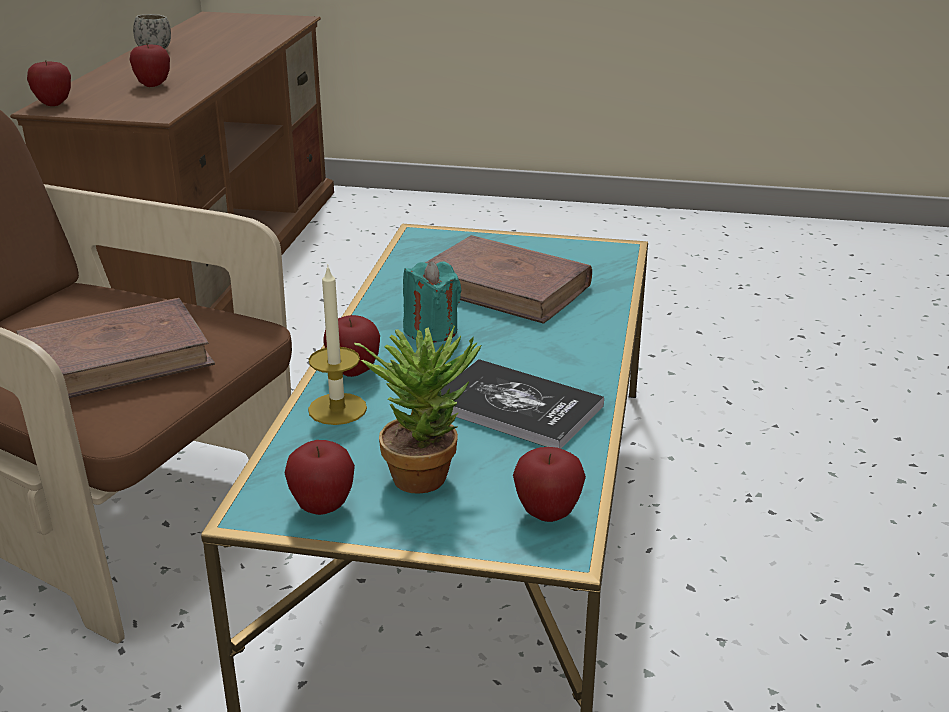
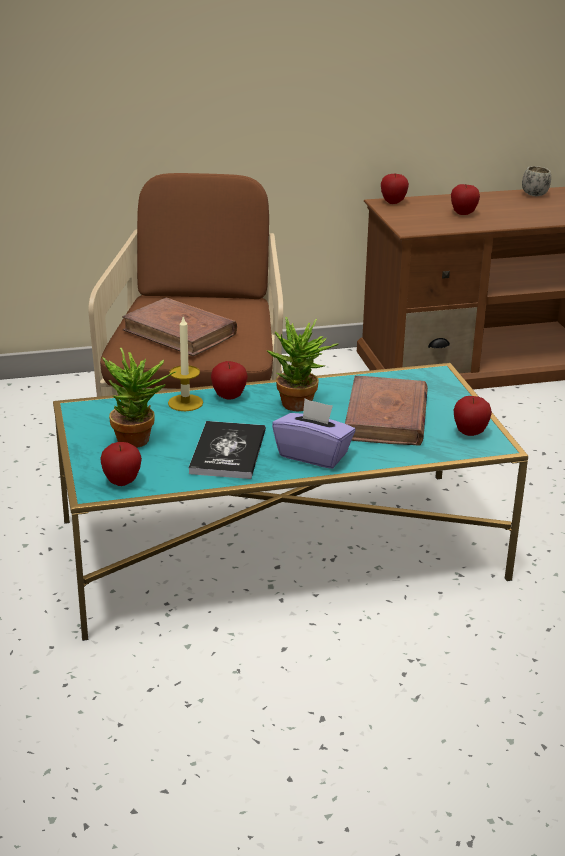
camera: 65 degrees right, 0 degrees up
(322, 507) = (90, 422): apple -> apple (470, 433)
(431, 330) = (300, 407): turquoise candle -> potted plant
(568, 351) = (313, 455): none -> purple tissue box

